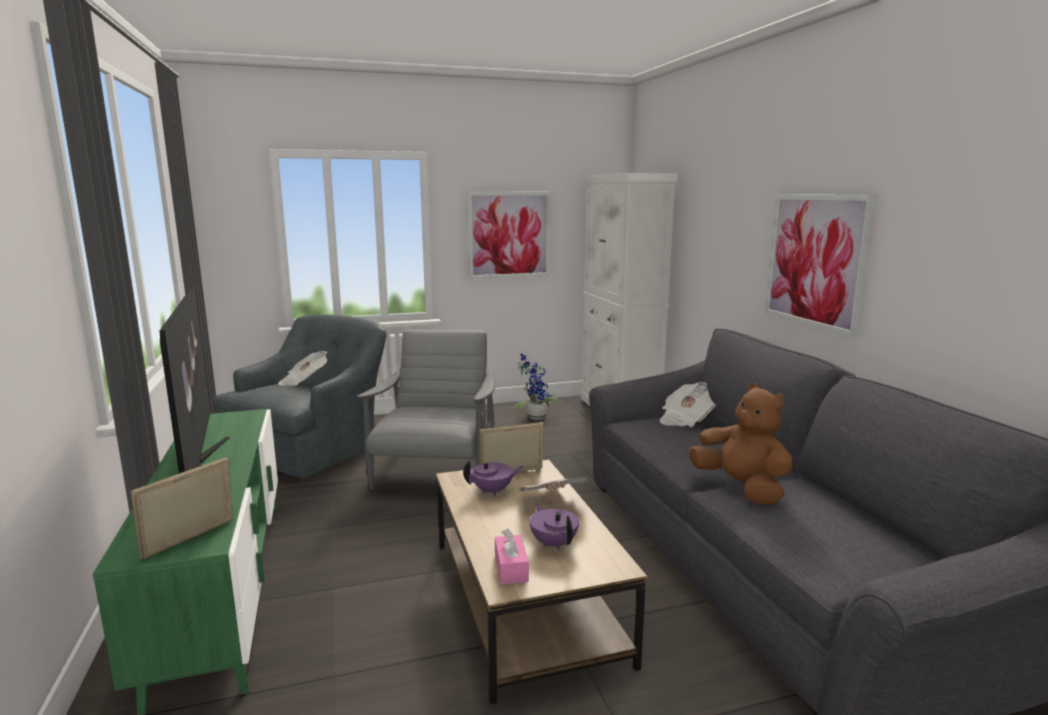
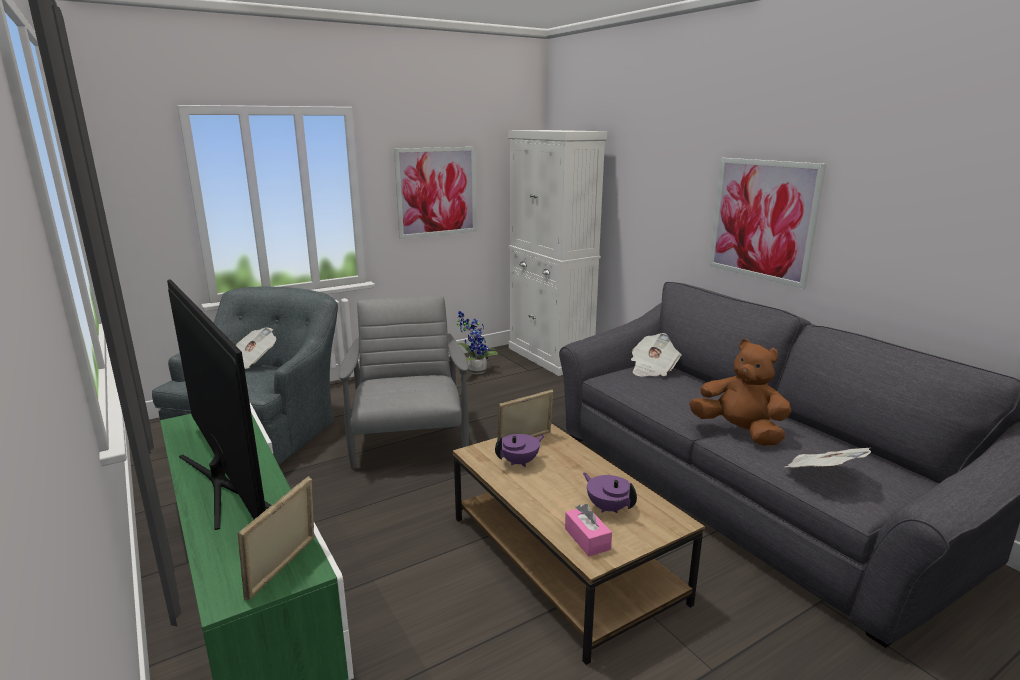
camera: 15 degrees left, 5 degrees up
(552, 502) = (580, 466): newspaper -> newspaper (822, 475)

